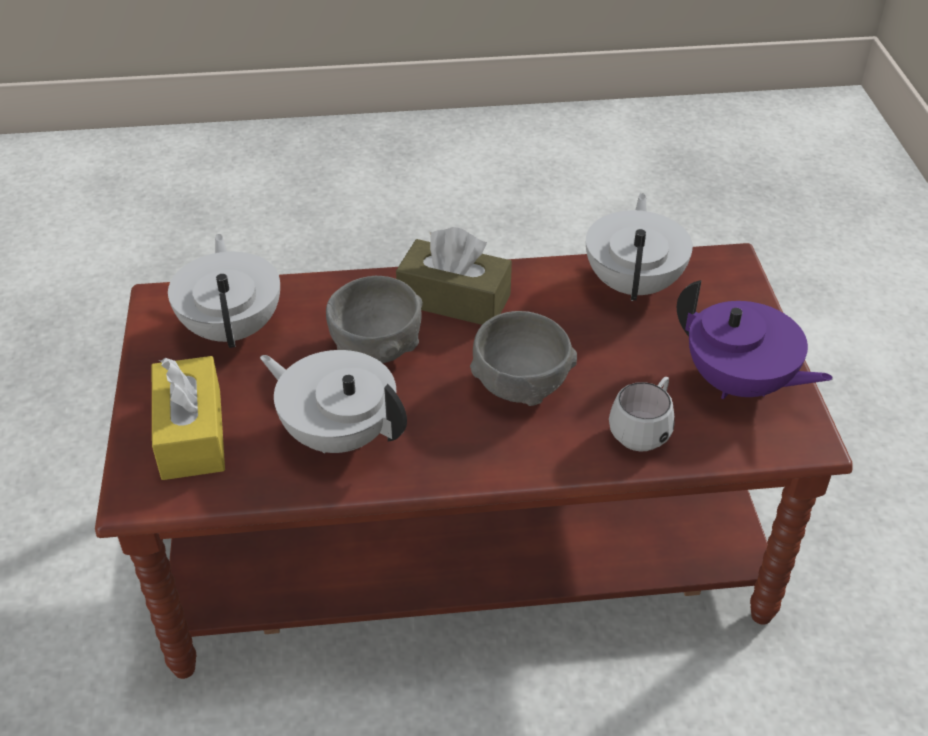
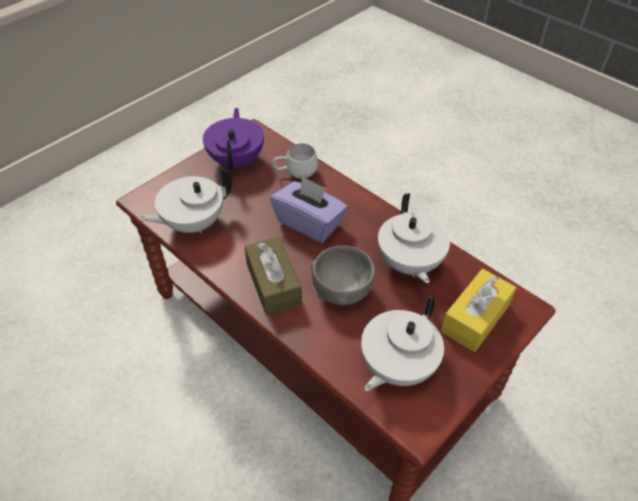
camera: 130 degrees left, 5 degrees up
(520, 384) = (310, 223): grey bowl -> purple tissue box

